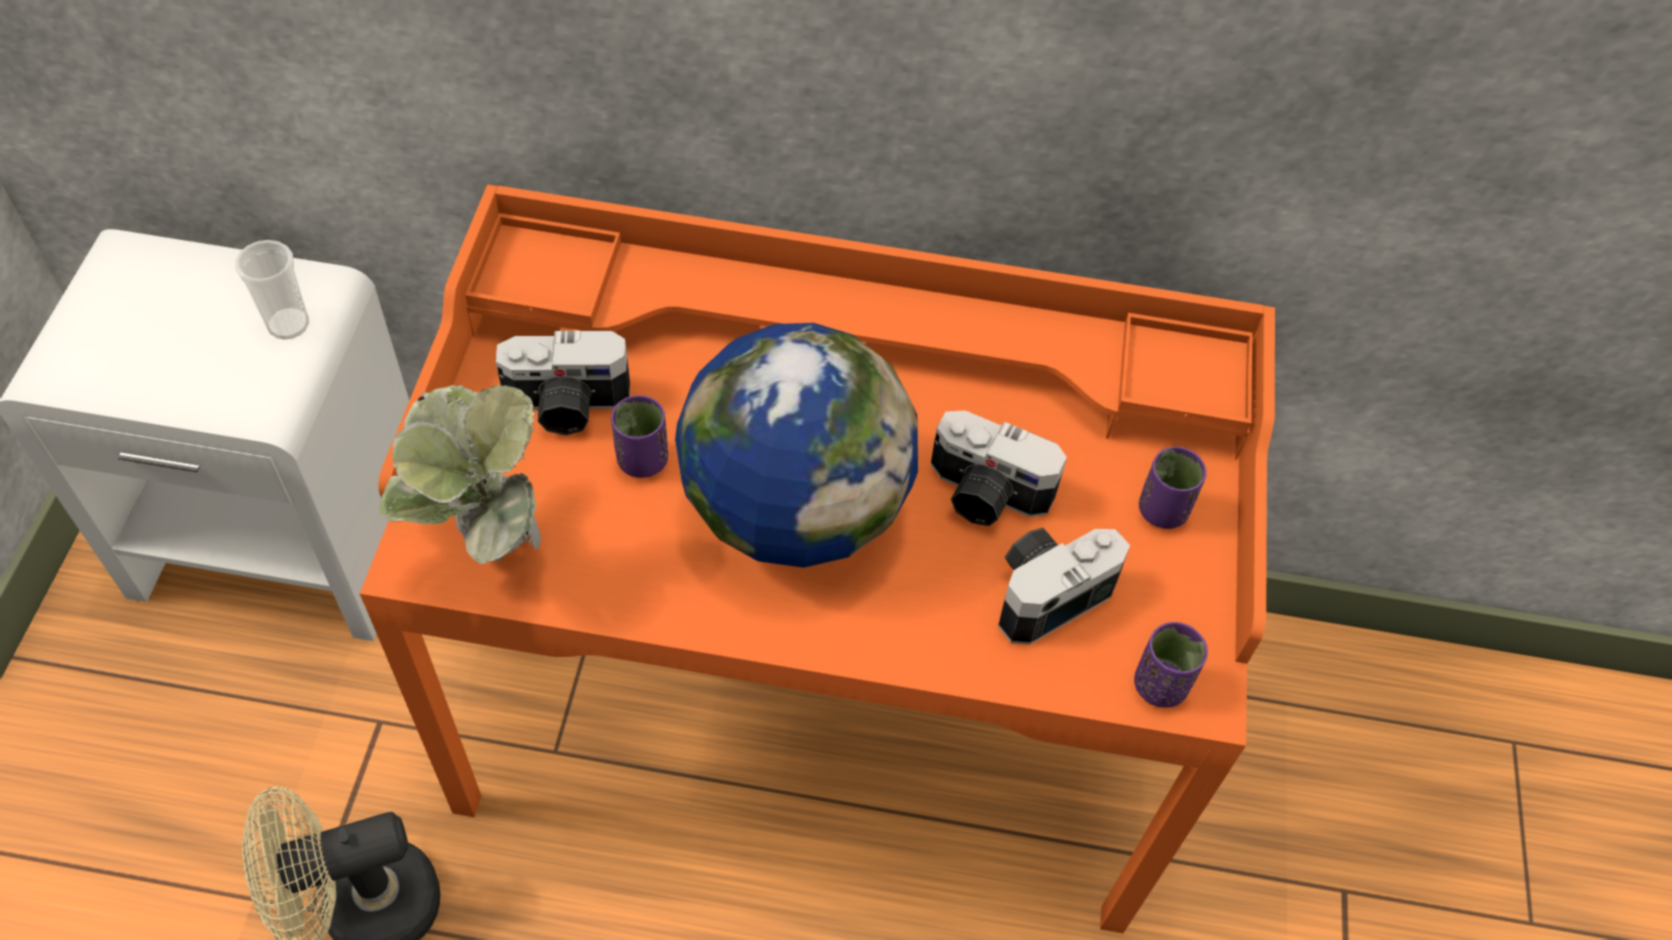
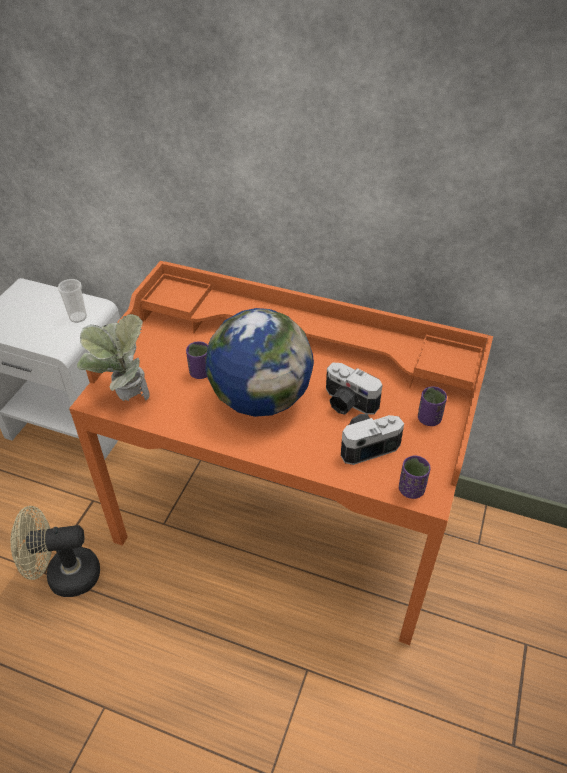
camera: 15 degrees right, 10 degrees down
(566, 406) = (174, 350): camera -> none

